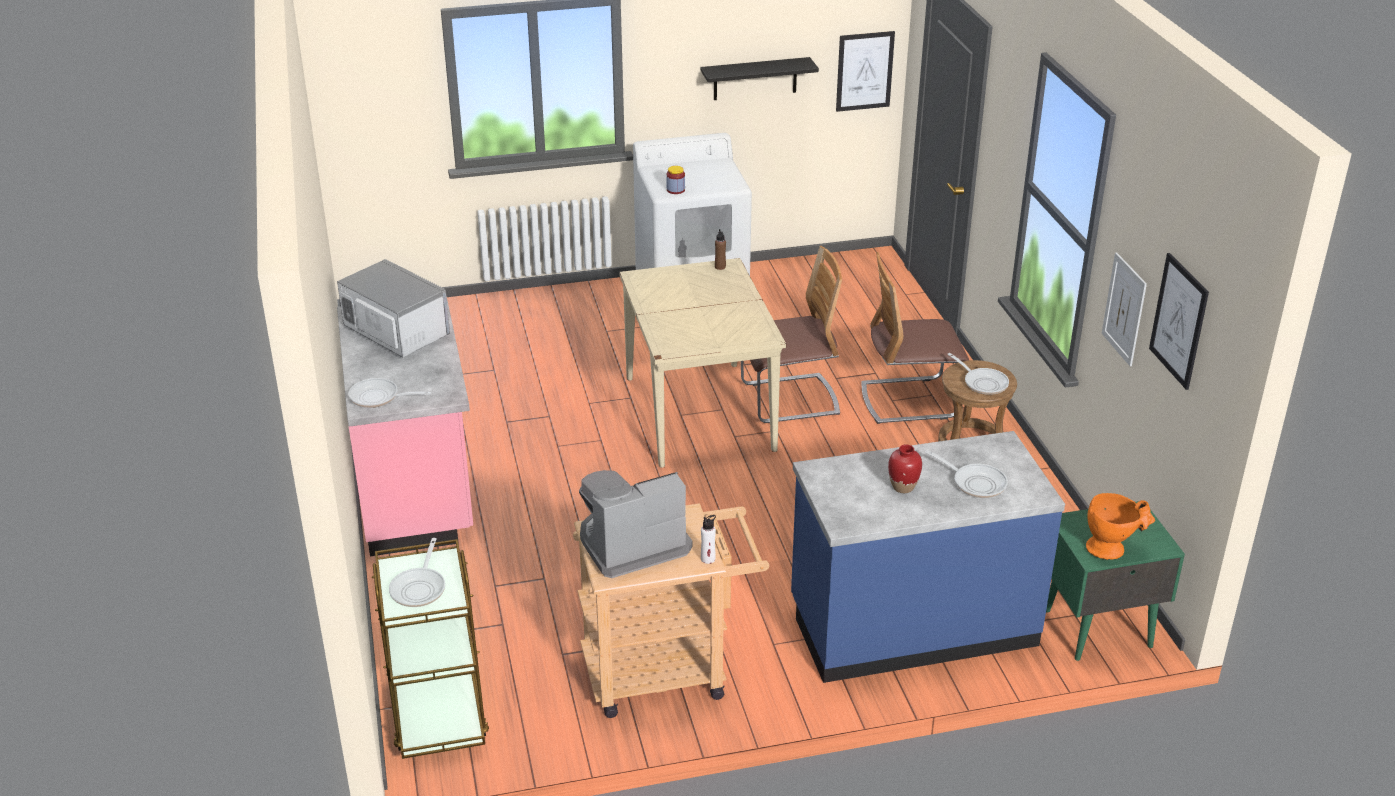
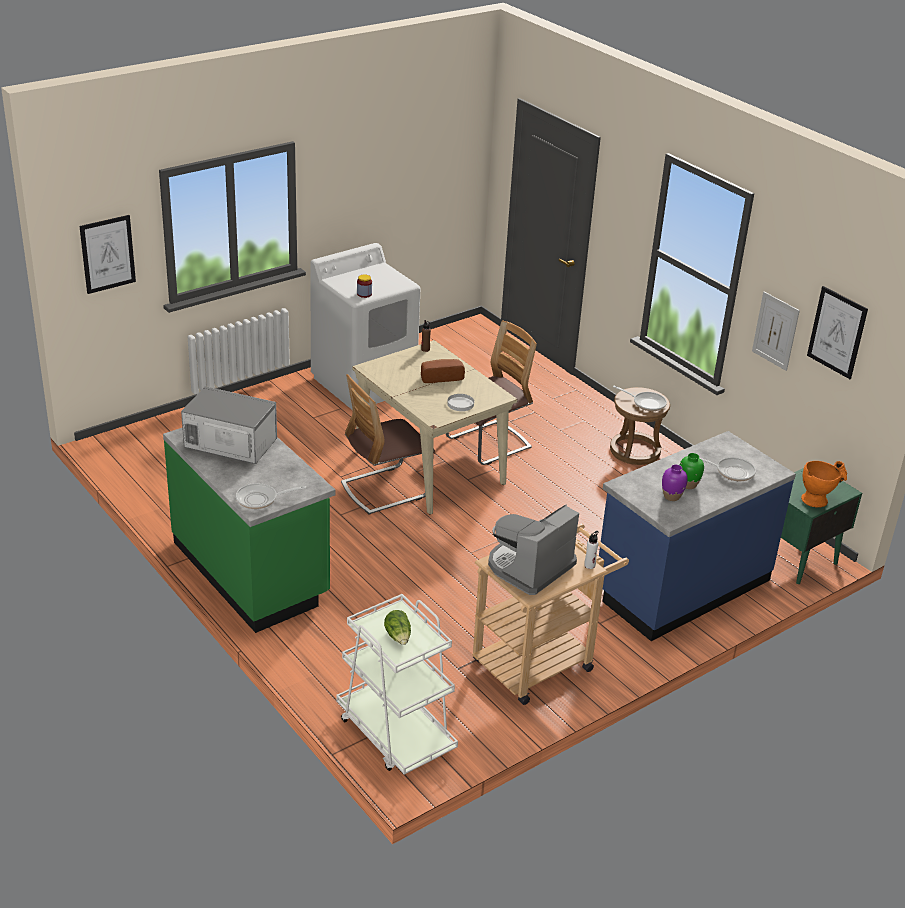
camera: 25 degrees left, 0 degrees up
(416, 486) = (252, 570): pink counter -> green counter
(419, 588) = (398, 636): frying pan -> lettuce
(437, 709) = (395, 733): brown cart -> white cart
(711, 336) = (460, 404): none -> white plate
(712, 302) = (441, 377): none -> bread
(755, 79) = (389, 196): black shelf -> none
(864, 71) = (463, 180): picture -> picture (107, 254)
(868, 497) = (671, 496): none -> purple vase
(903, 487) = (688, 485): red vase -> green vase
(909, 400) = (572, 428): chair -> chair (385, 489)

